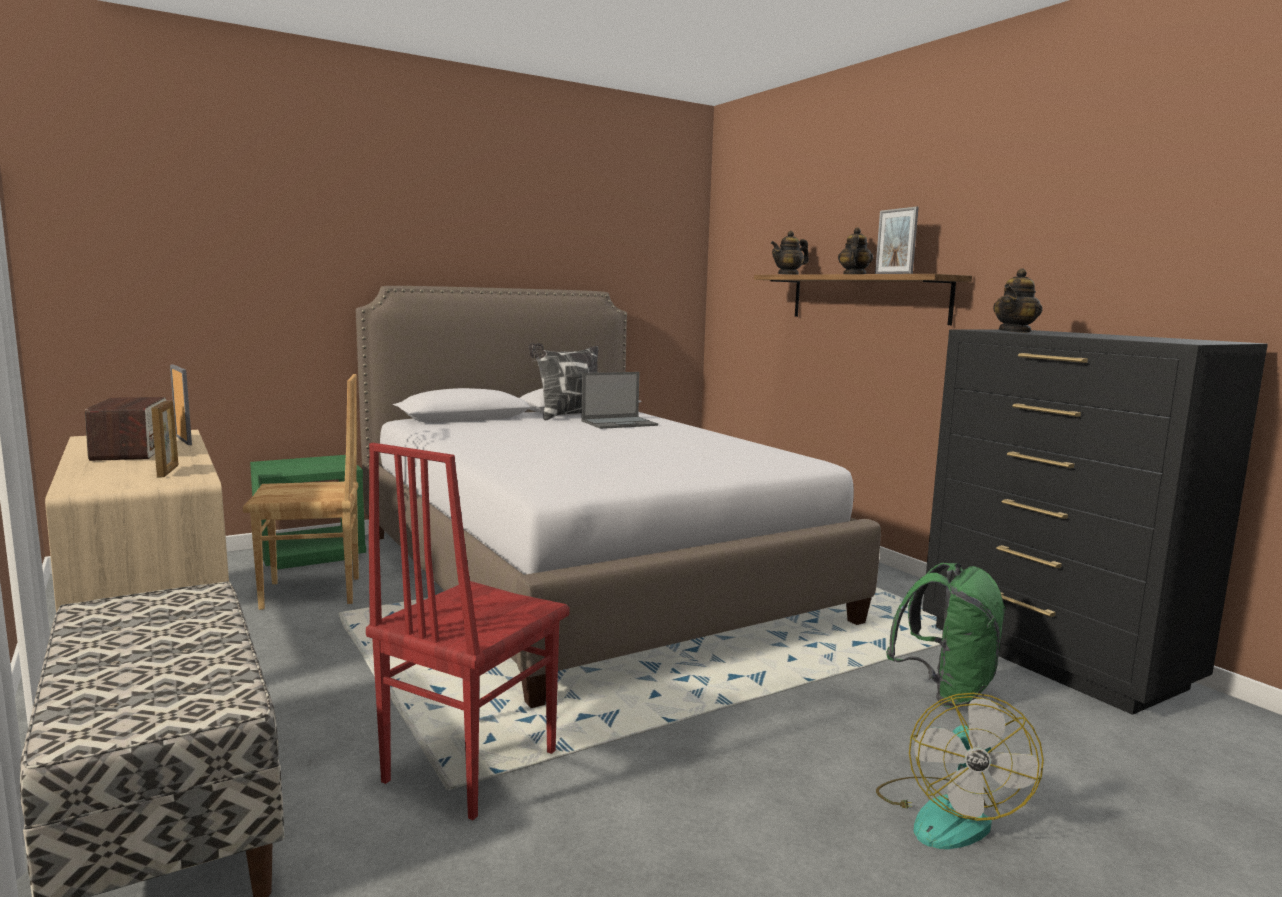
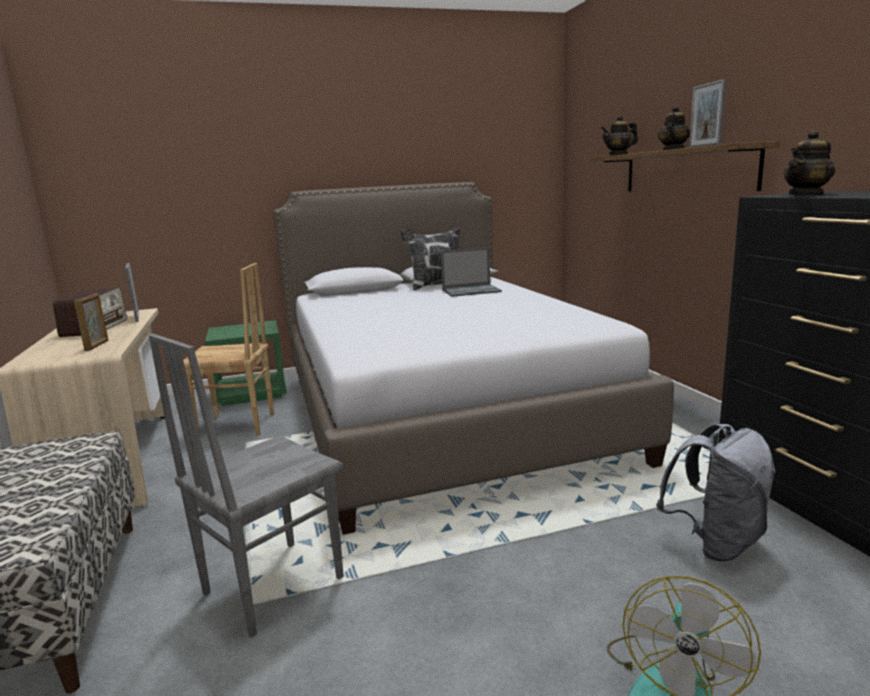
camera: 15 degrees right, 5 degrees up
(467, 767) = (271, 585): red chair -> grey chair
(945, 692) = (716, 542): green backpack -> grey backpack

